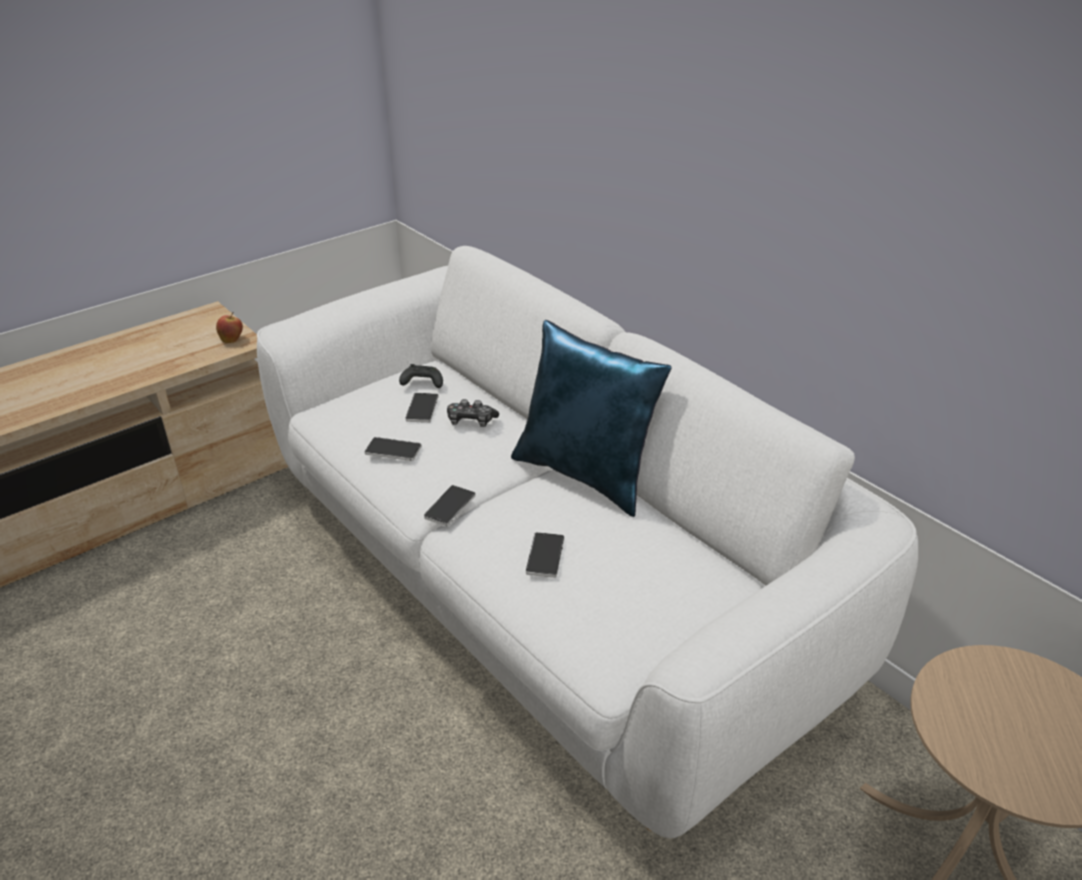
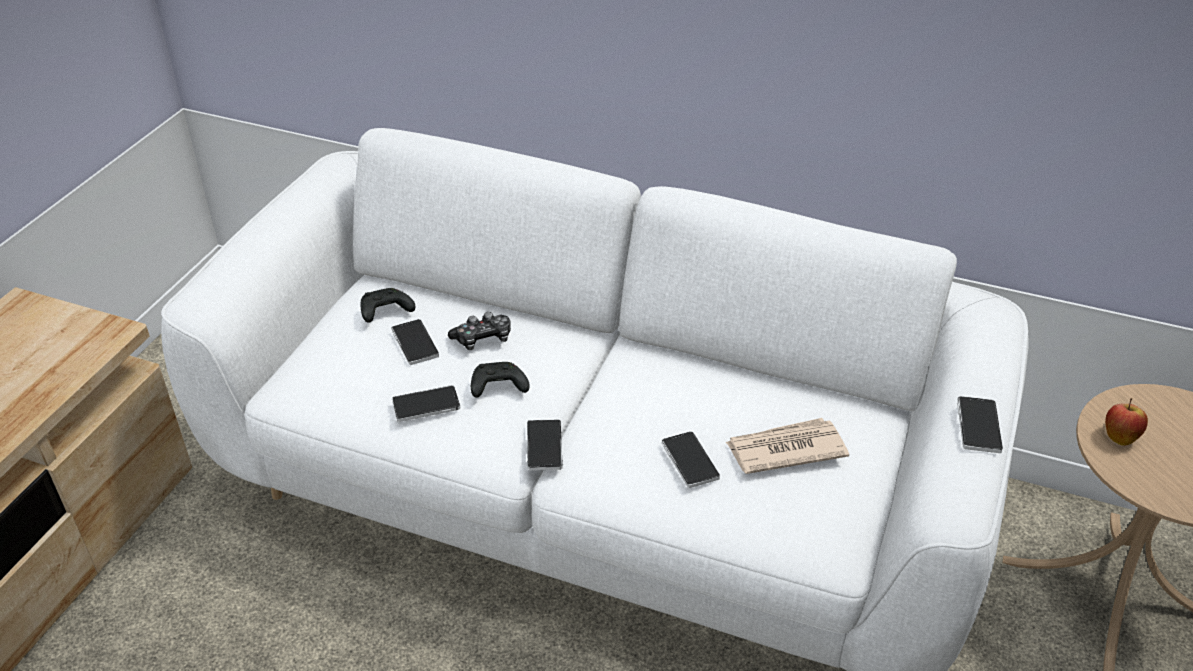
camera: 30 degrees left, 5 degrees up
(232, 340) = (91, 334): apple -> apple (1119, 436)
(451, 456) = (497, 387): none -> black game controller
(586, 474) = (650, 356): blue pillow -> none
(629, 577) = (784, 449): none -> newspaper
(773, 605) = (978, 426): none -> phone

